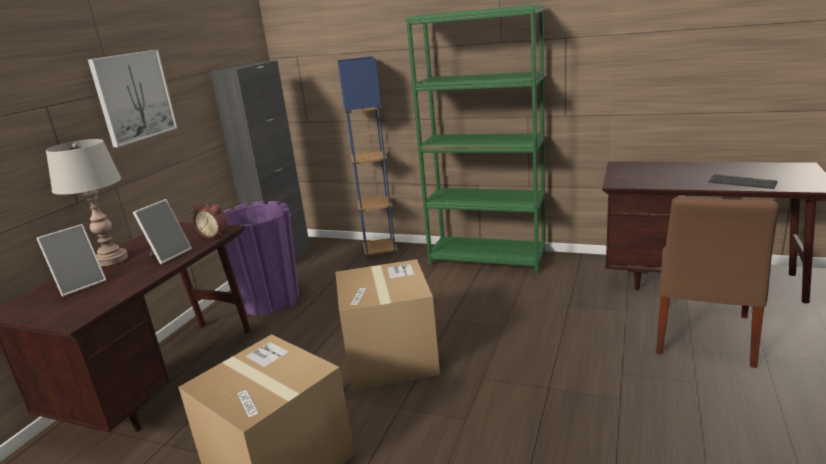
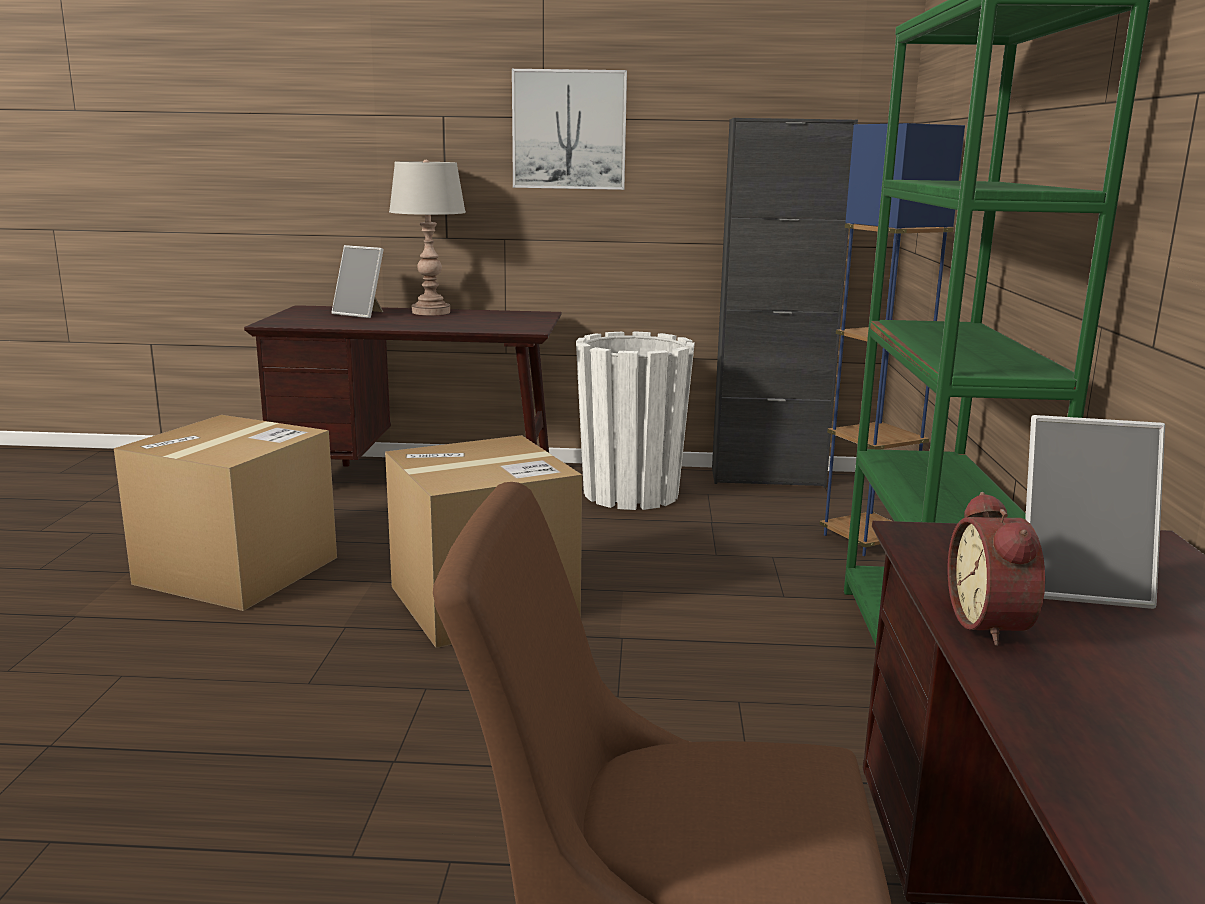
camera: 70 degrees right, 5 degrees down
(168, 255) = (441, 324): picture frame -> picture frame (1078, 586)
(214, 234) = (511, 329): alarm clock -> alarm clock (994, 624)
(270, 301) = (631, 493): purple planter -> white planter
(742, 183) = (1103, 735): keyboard -> none

